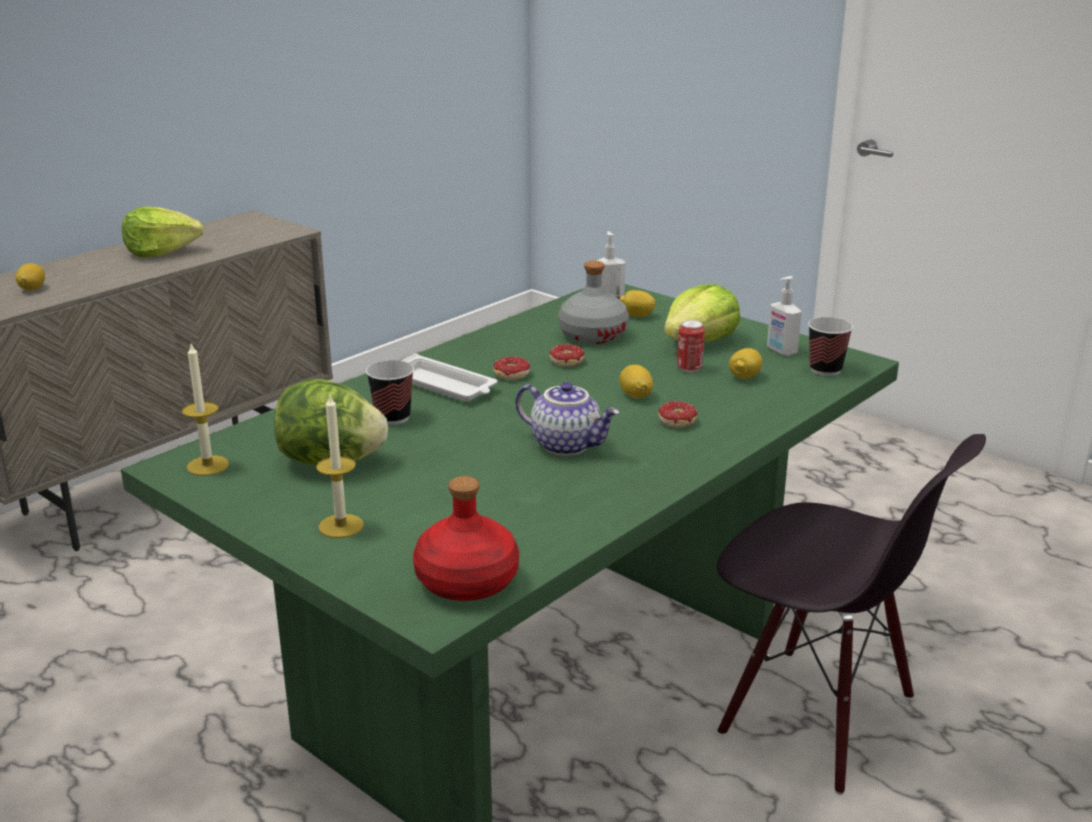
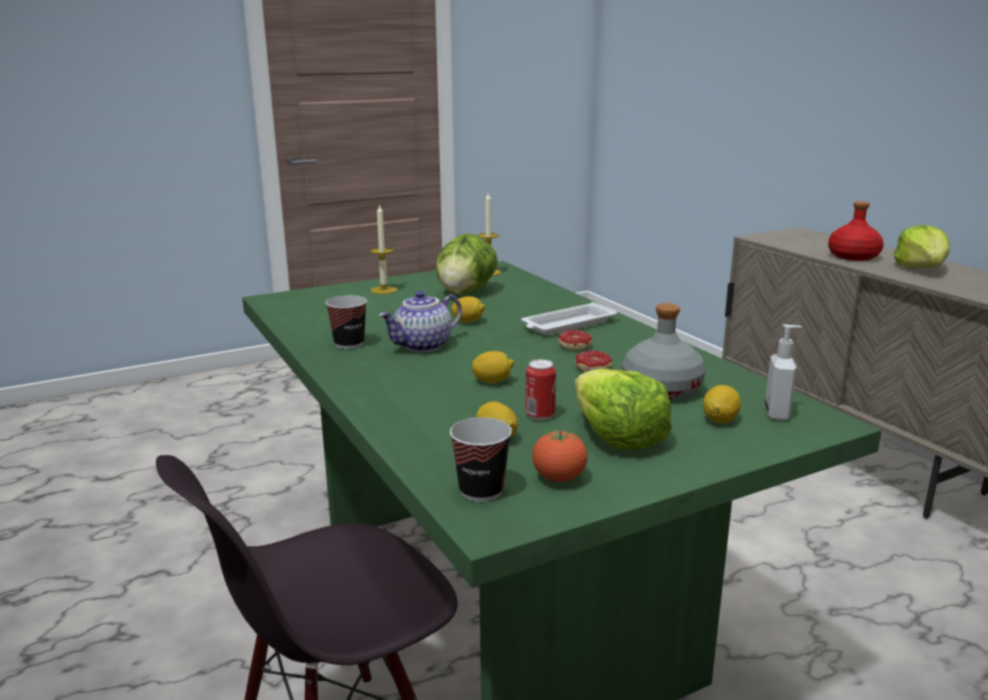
camera: 110 degrees right, 5 degrees down
(32, 289) = (815, 244): lemon -> lemon (468, 321)
(392, 417) = (519, 308): cup -> cup (349, 344)
(468, 581) = (289, 307): red bottle -> red bottle (853, 256)
(684, 422) = (420, 389): donut -> none
(781, 351) = (559, 478): soap dispenser -> tomato

